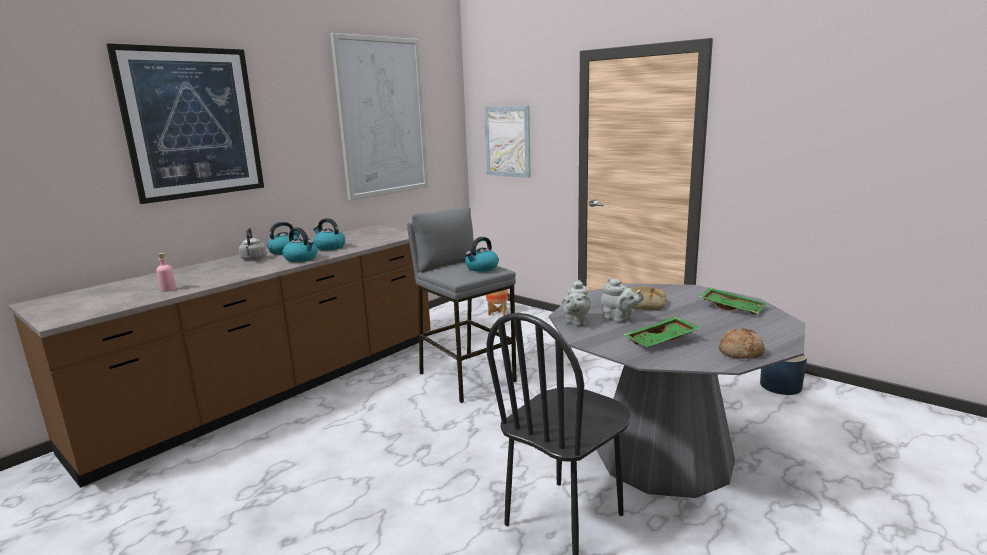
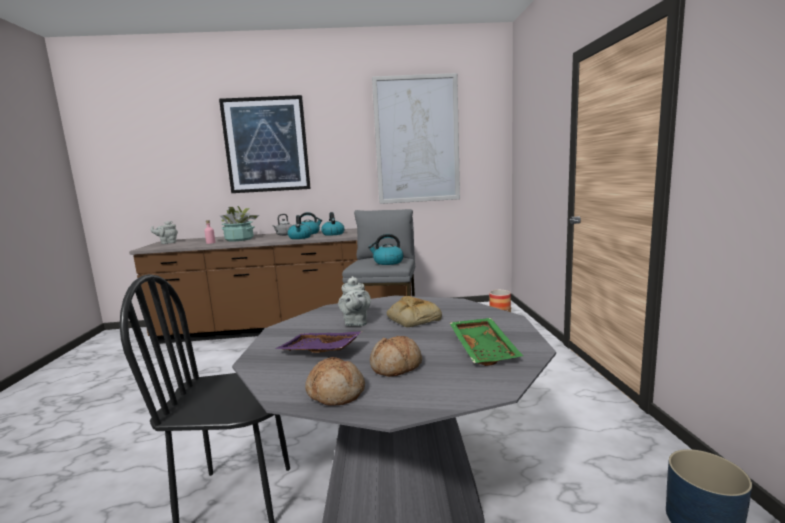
camera: 45 degrees right, 5 degrees down
(200, 276) = (239, 239): none -> potted plant
(507, 141) = (530, 158): picture -> none
(576, 322) = (322, 315): grey teapot -> grey teapot (167, 243)
(662, 341) = (319, 352): green tray -> purple tray
(724, 330) = (396, 367): none -> bread

